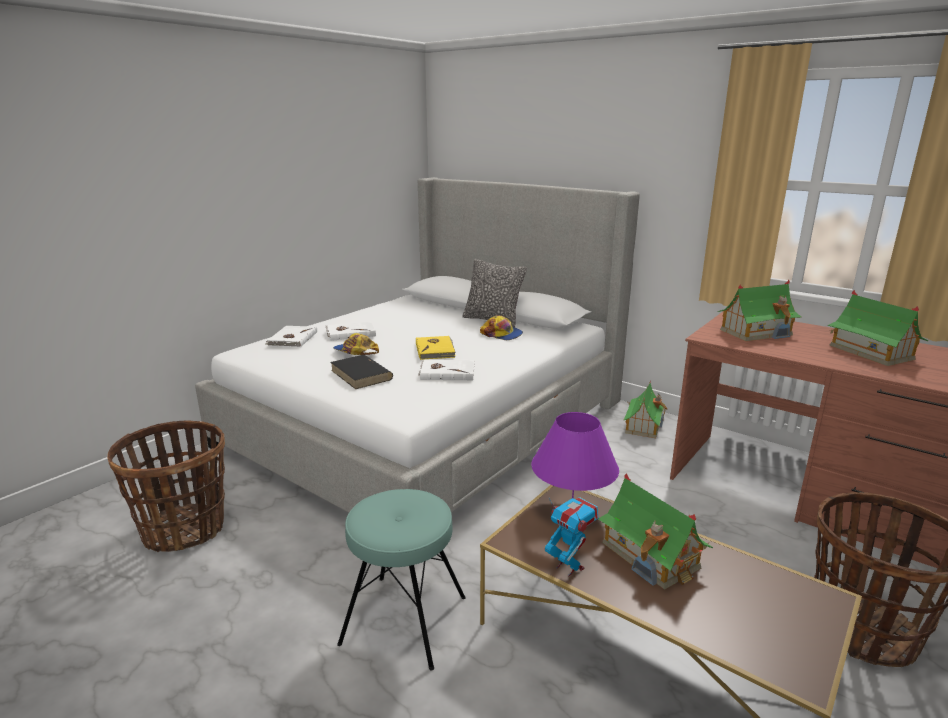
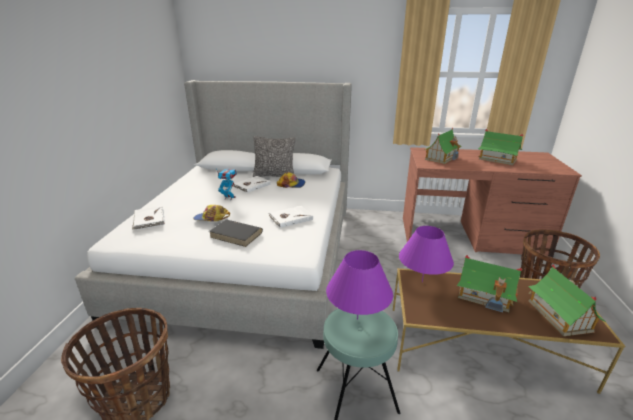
camera: 30 degrees left, 5 degrees up
(350, 333) = (190, 205): white book -> white book (251, 185)
(404, 506) = (357, 319): none -> purple table lamp
(436, 350) = (264, 204): yellow book -> none
(569, 567) = (459, 319): toy robot -> toy robot (229, 198)
(643, 425) = (369, 220): toy house -> toy house (559, 315)

